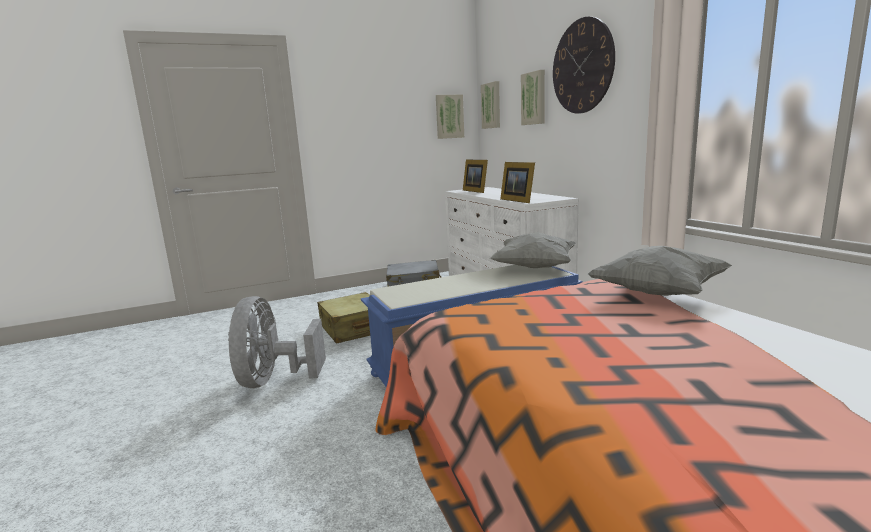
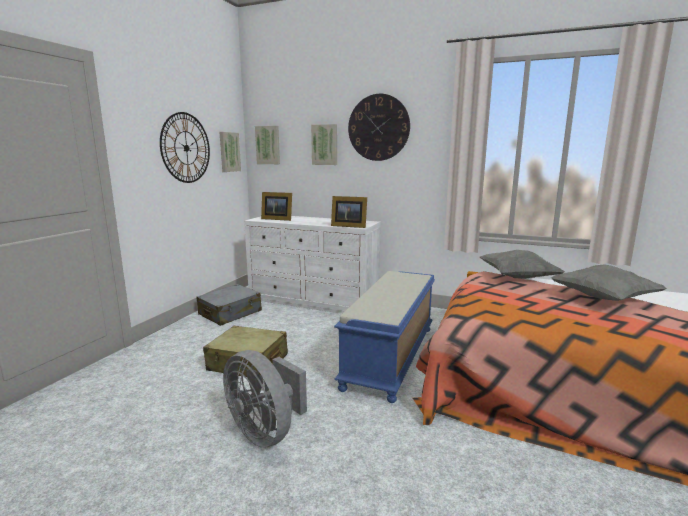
camera: 45 degrees left, 0 degrees up
(387, 114) = (186, 148): none -> wall clock
(534, 268) = (402, 275): grey pillow -> grey pillow (603, 299)

